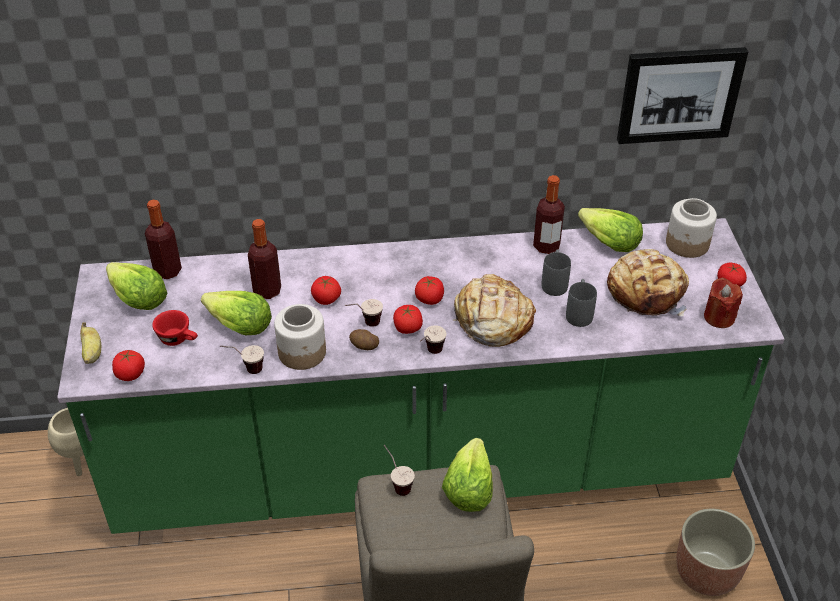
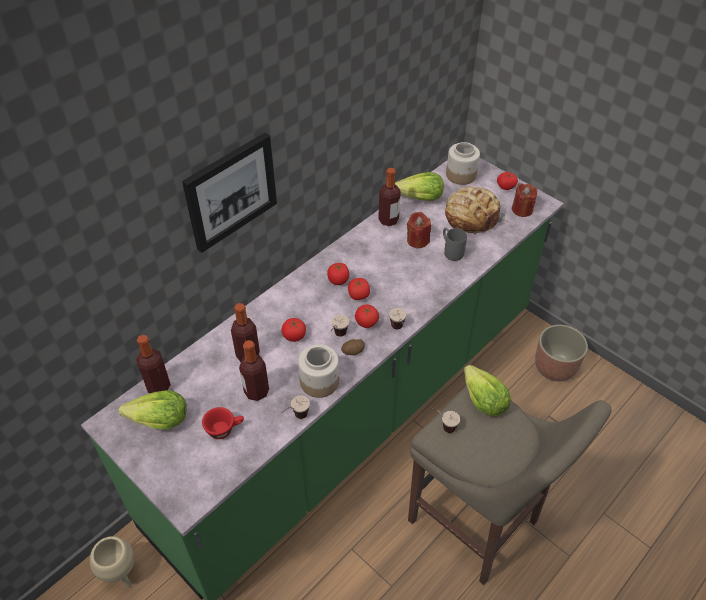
camera: 40 degrees left, 5 degrees up
(92, 353) = (171, 483): banana -> none
(130, 374) = (218, 477): tomato -> tomato (338, 280)
(239, 326) = (256, 391): lettuce -> bottle
(492, 320) = (409, 286): bread -> none
(554, 282) = (417, 240): grey mug -> red candle
(679, 94) = (435, 76): picture -> picture (230, 191)

